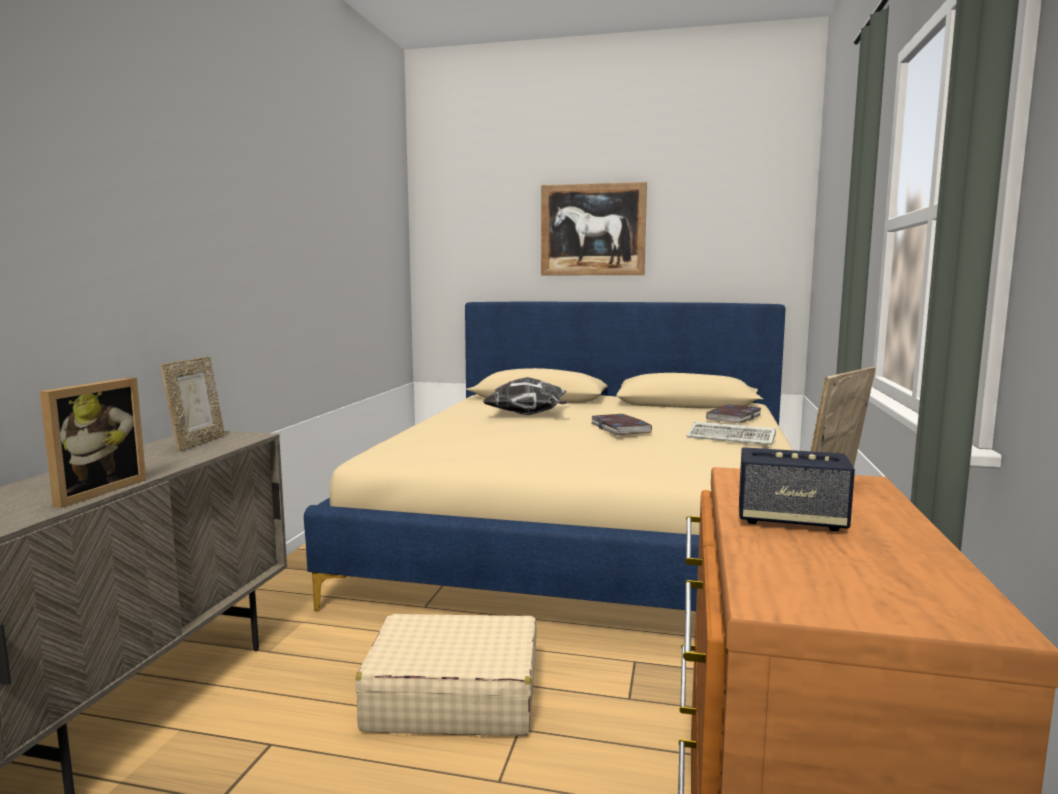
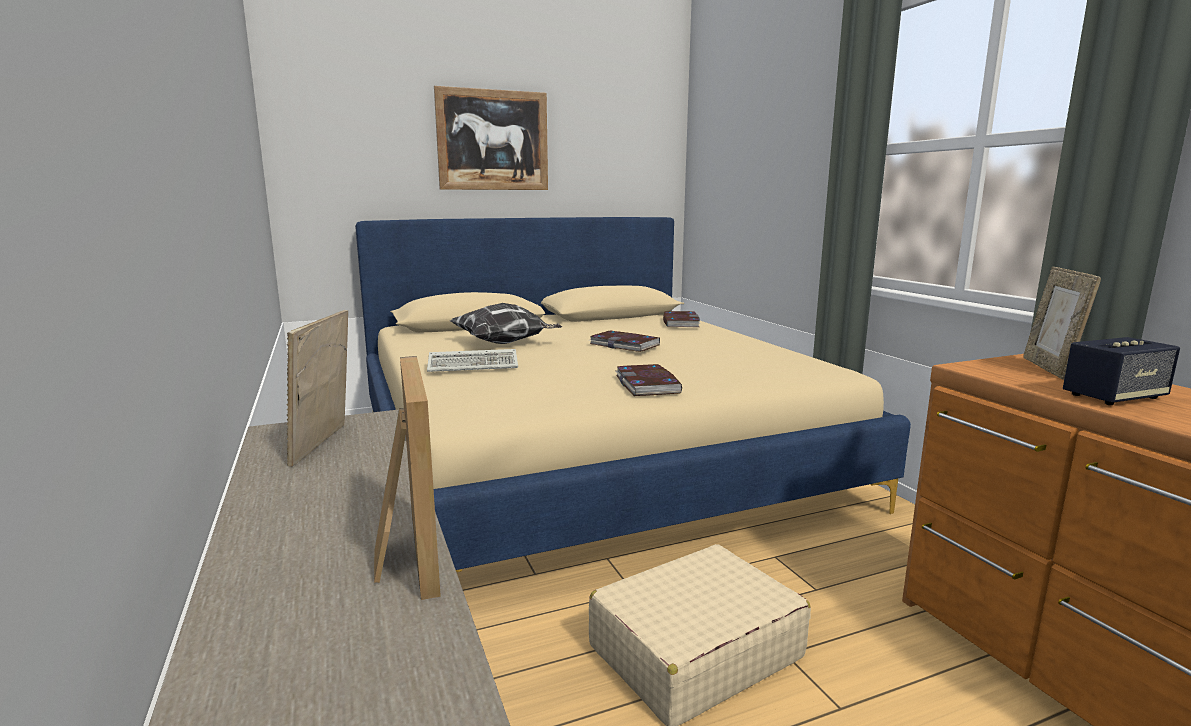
camera: 35 degrees left, 5 degrees up
(197, 443) = (325, 444): picture frame -> picture frame turned 150 degrees counterclockwise
(556, 459) = (647, 384): none -> book
(733, 438) = (725, 340): keyboard -> keyboard (475, 365)

